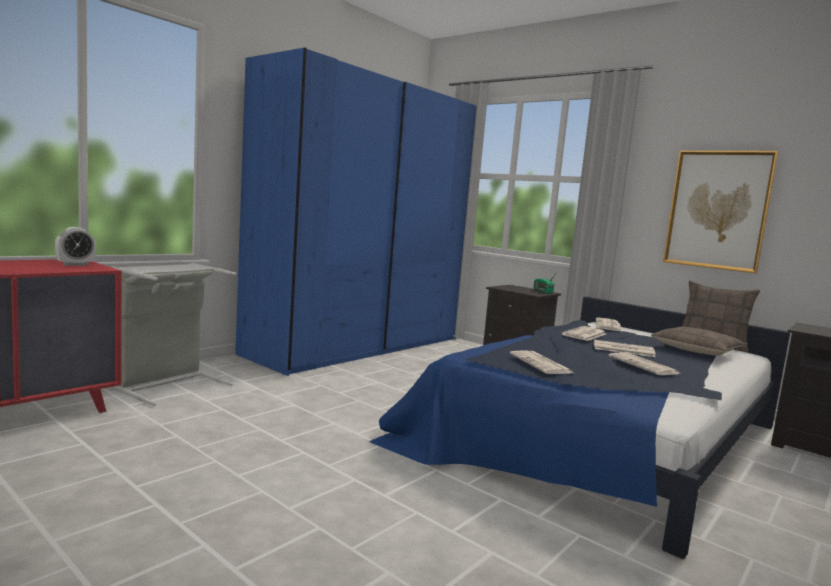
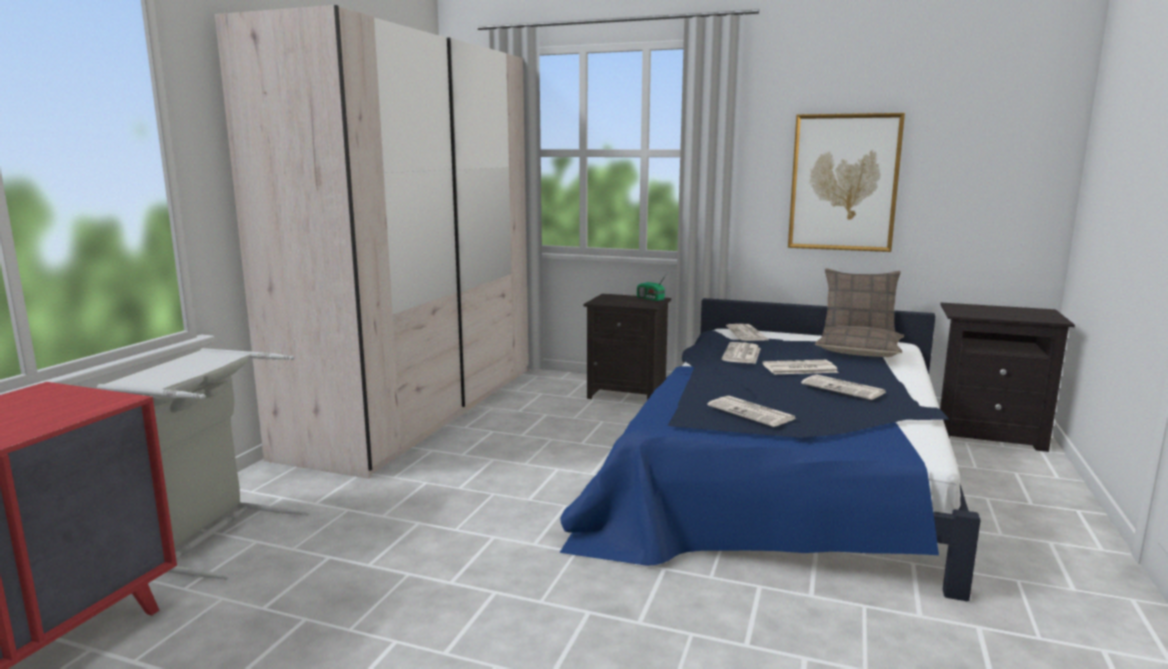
camera: 20 degrees left, 5 degrees up
(75, 265) = (61, 400): alarm clock -> none
(358, 346) = (420, 407): blue wardrobe -> beige wardrobe

